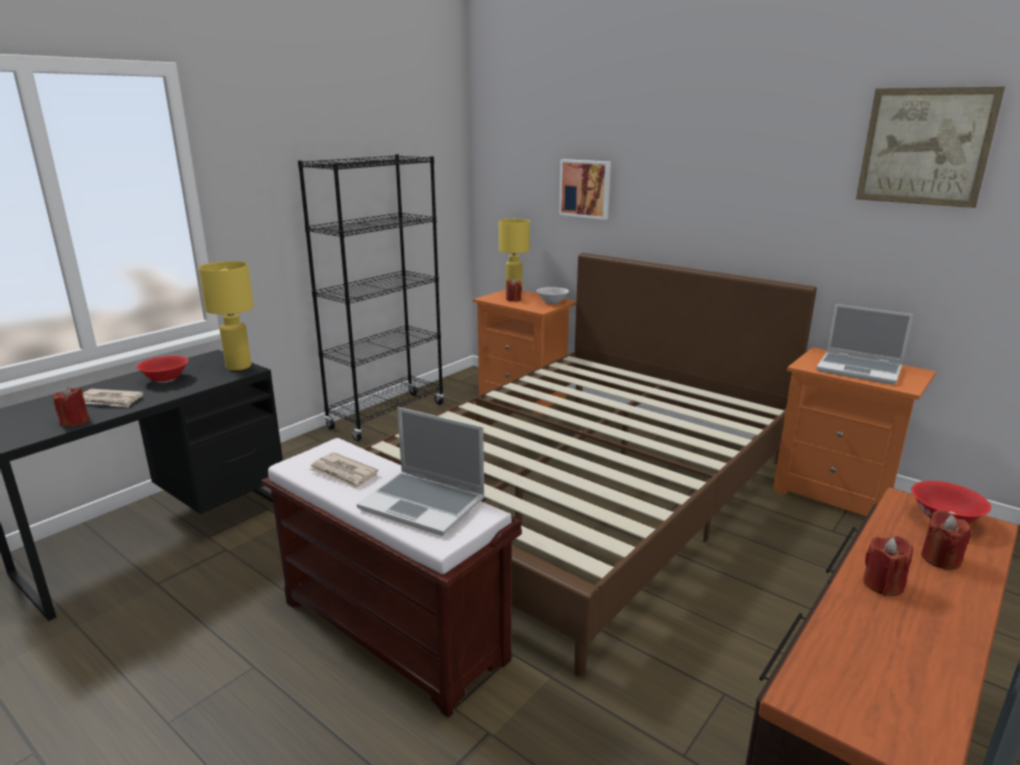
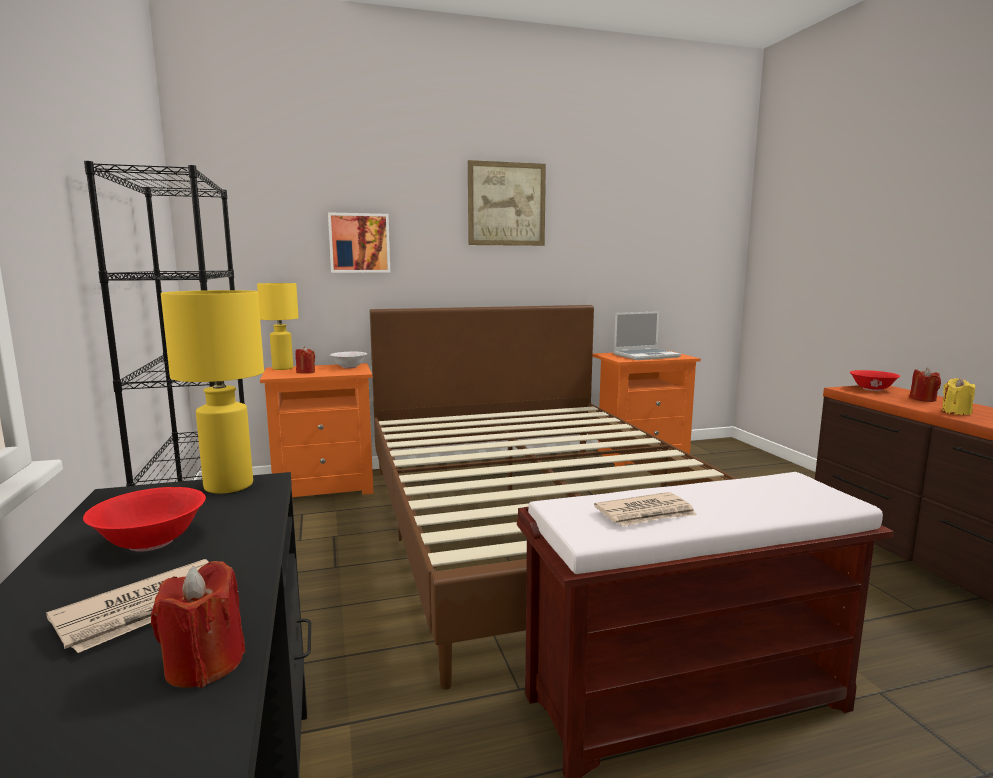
camera: 55 degrees left, 10 degrees down
(424, 504) = (757, 494): laptop -> none
(883, 584) = (955, 412): red candle -> yellow candle
(925, 147) = (638, 198): picture -> picture (506, 204)

